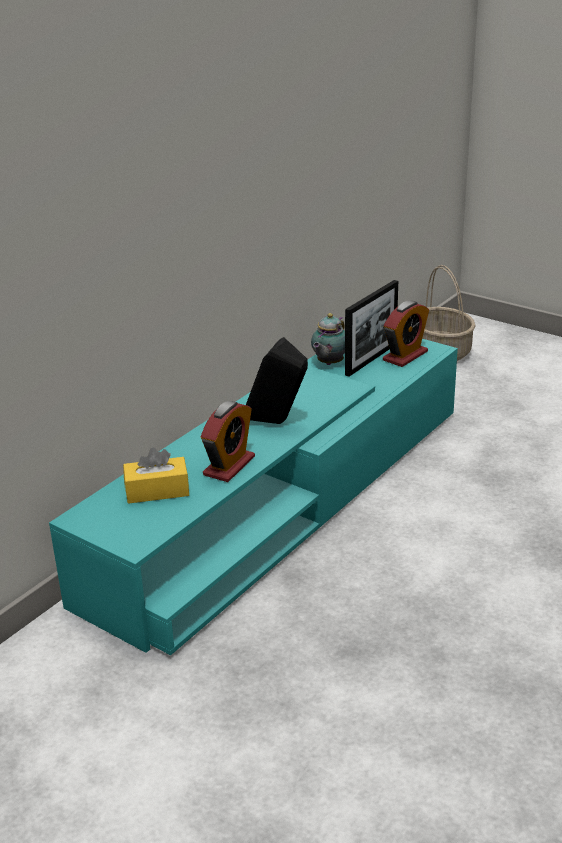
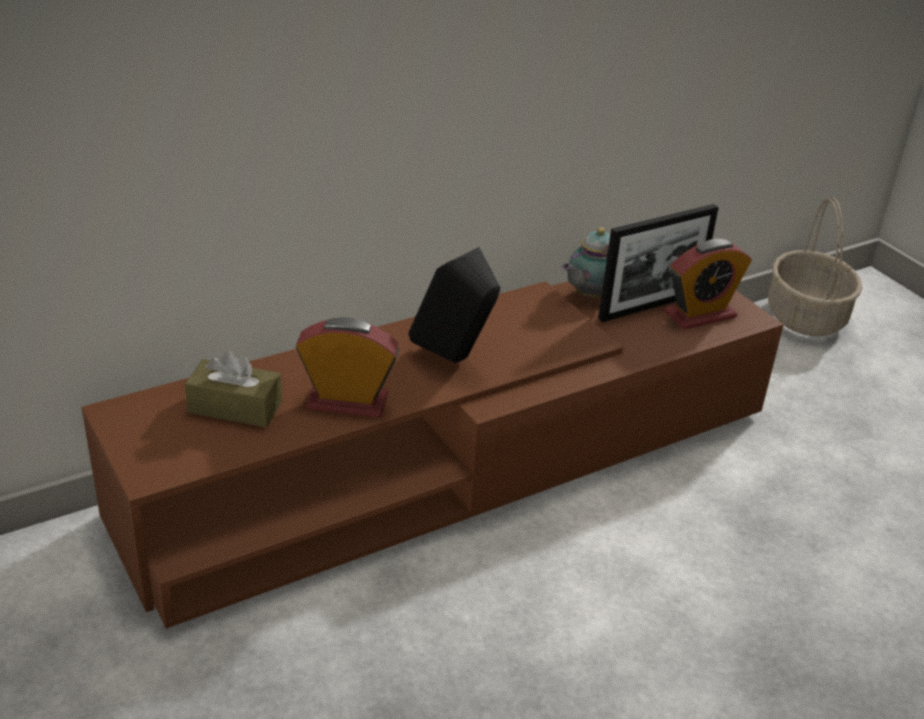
camera: 20 degrees right, 5 degrees up
(157, 491) = (235, 407): yellow tissue box -> brown tissue box
(229, 466) = (347, 402): alarm clock -> alarm clock turned 135 degrees counterclockwise
(283, 500) = (455, 462): turquoise tv stand -> brown tv stand

